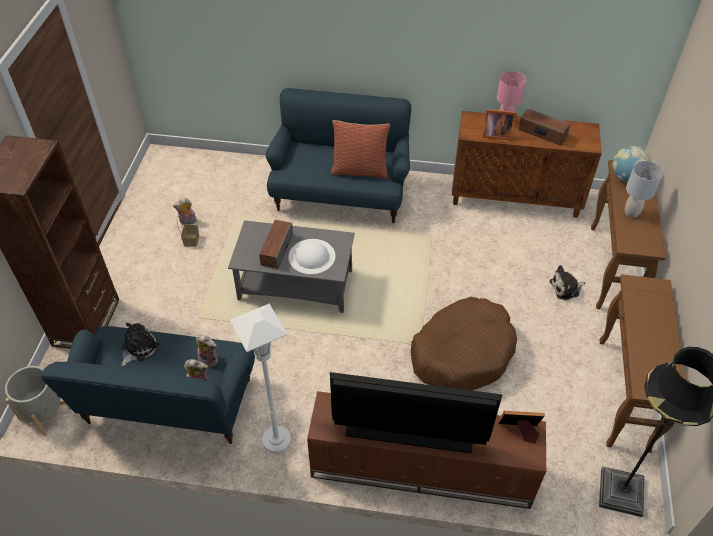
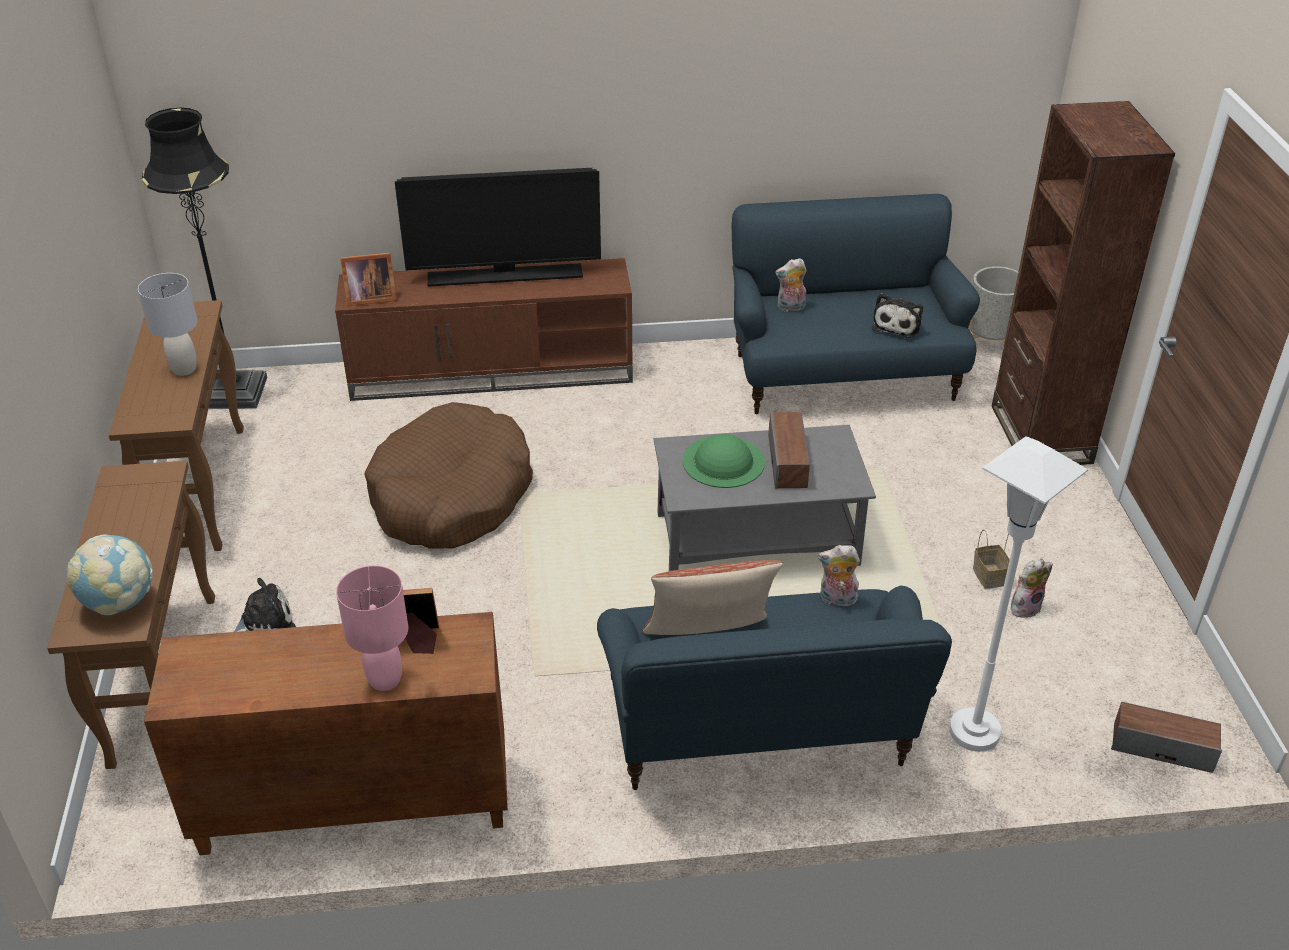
camera: 165 degrees right, 10 degrees down
(210, 359) = (795, 329): plush toy -> plush toy (836, 599)
(277, 440) = (683, 367): white floor lamp -> white floor lamp (974, 732)
(311, 256) = (723, 461): white hat -> green hat
(542, 133) = (295, 664): speaker -> speaker (1162, 747)
(631, 213) = (135, 531): grey table lamp -> grey table lamp (183, 369)

